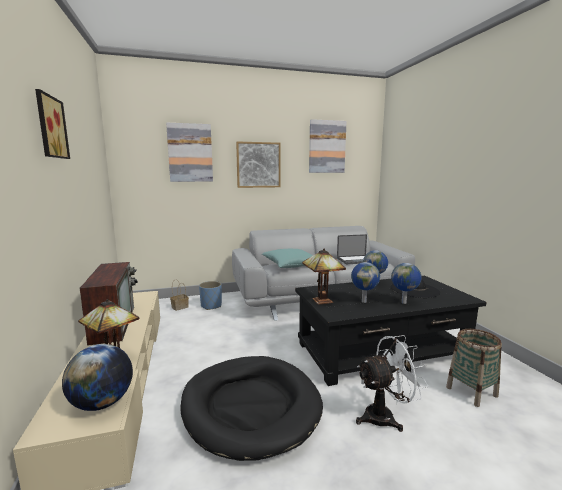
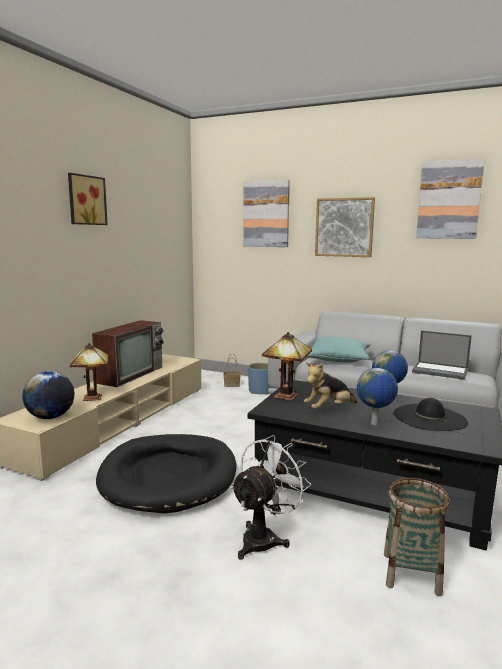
camera: 40 degrees right, 0 degrees up
(364, 301) = (329, 409): globe -> plush toy
(385, 416) = (264, 538): white fan -> white fan turned 75 degrees counterclockwise

